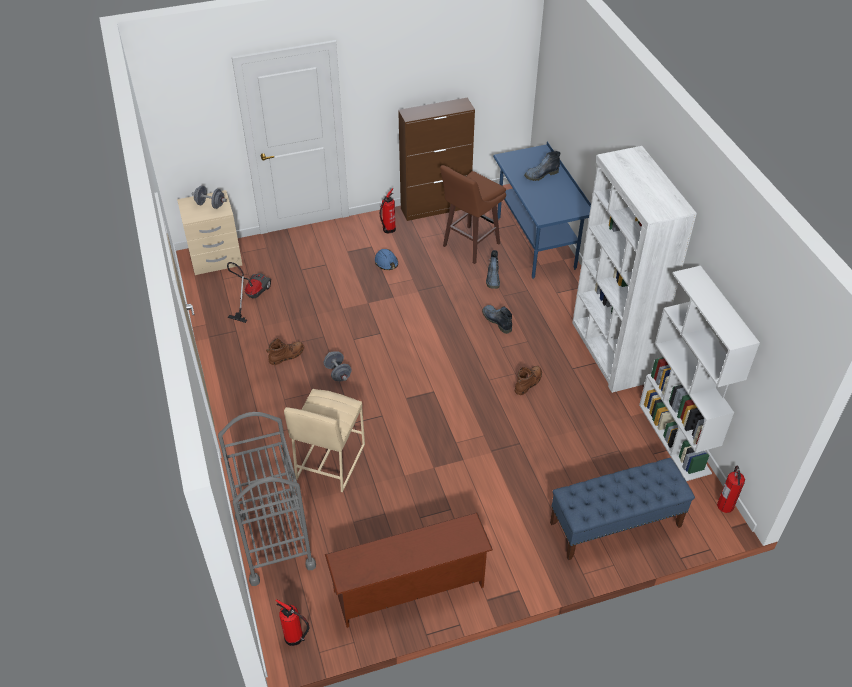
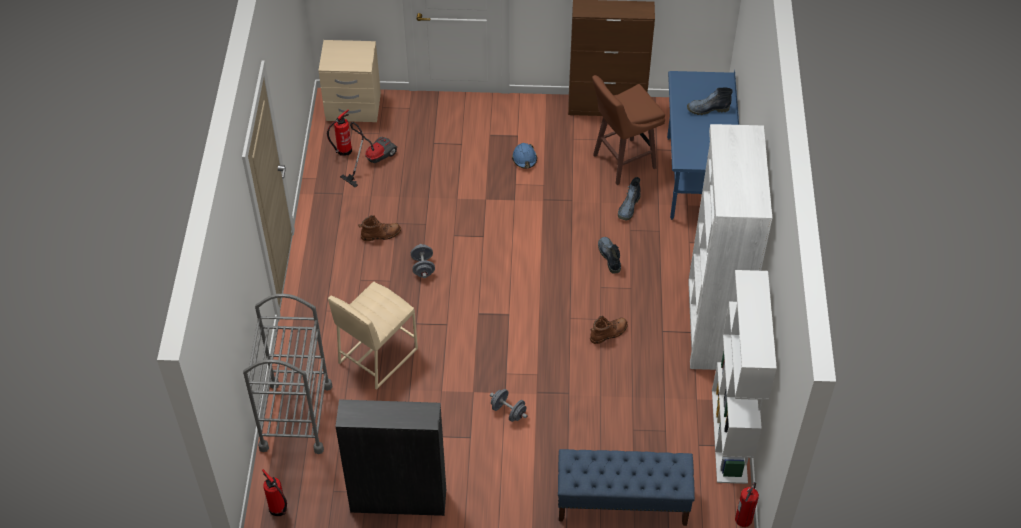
camera: 20 degrees right, 5 degrees up
(210, 204) = (353, 54): grey dumbbell -> grey dumbbell (508, 411)
(388, 230) = (543, 120): fire extinguisher -> fire extinguisher (343, 151)
(409, 590) = (398, 500): brown shoe rack -> black cabinet

